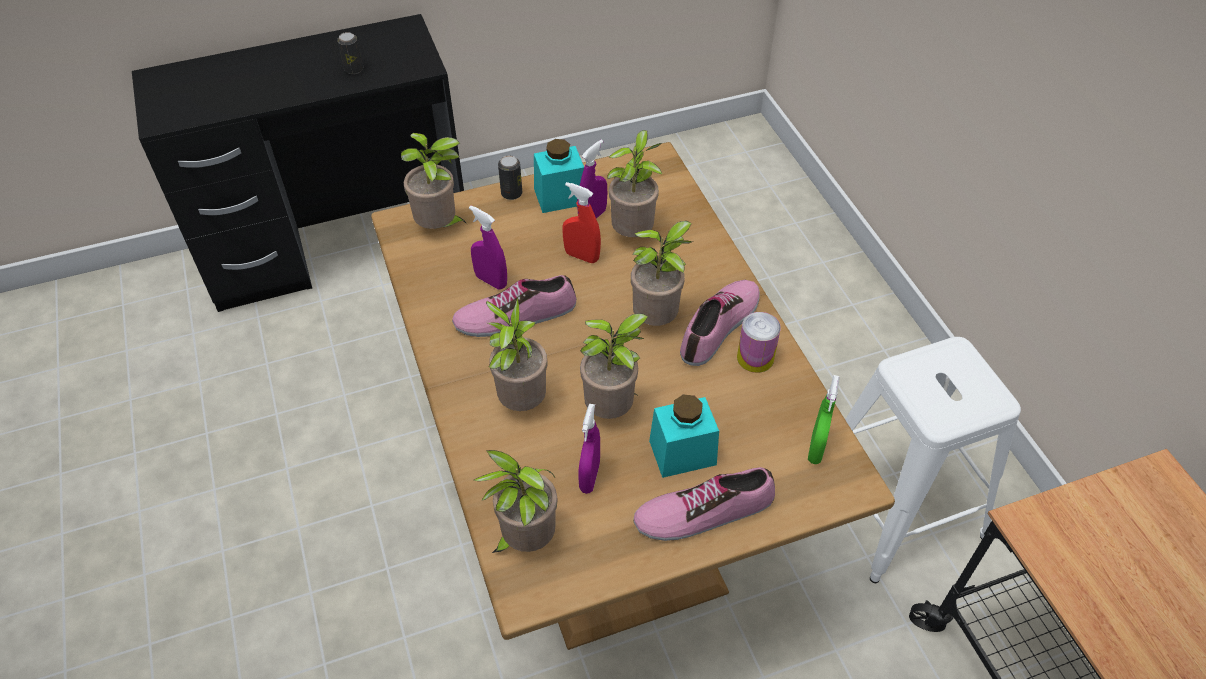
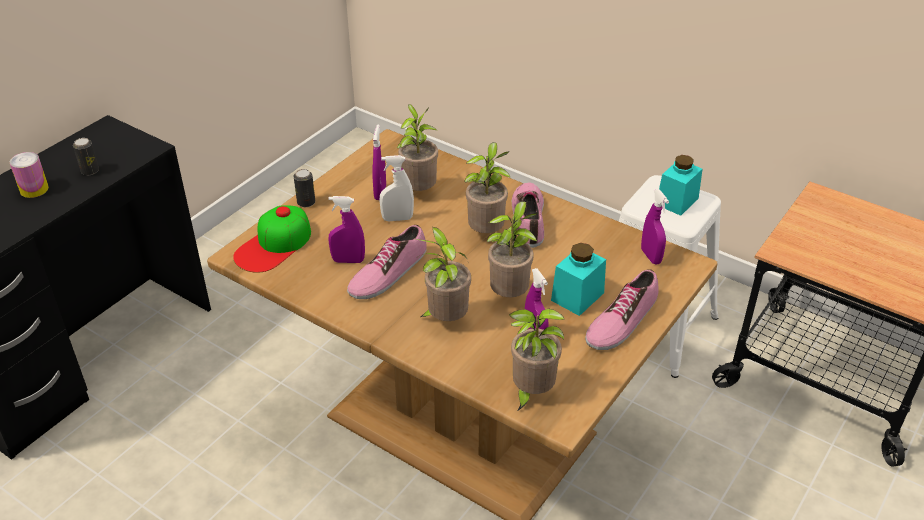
camera: 35 degrees left, 10 degrees down
(440, 228) = (274, 245): potted plant -> cap
(560, 196) = (344, 190): turquoise jar -> turquoise jar (677, 201)
(581, 256) = (397, 219): red spray bottle -> white spray bottle
(755, 358) = (568, 226): can -> can (34, 189)
(816, 449) = (651, 256): green spray bottle -> purple spray bottle

